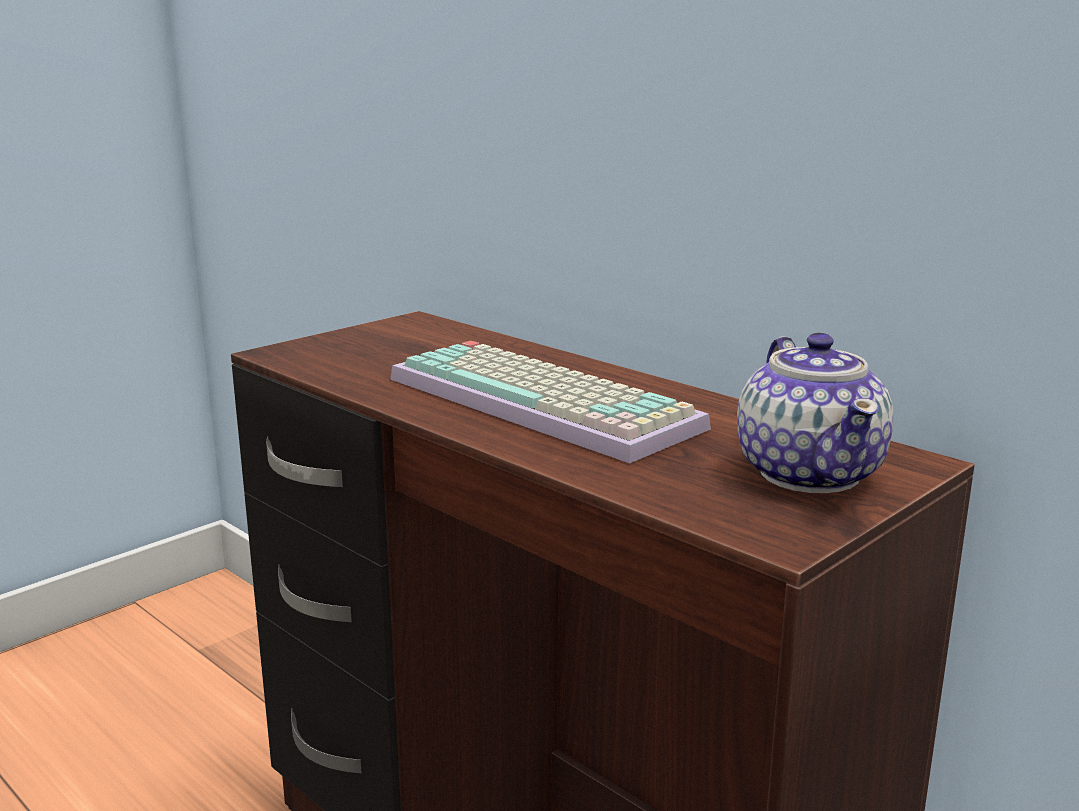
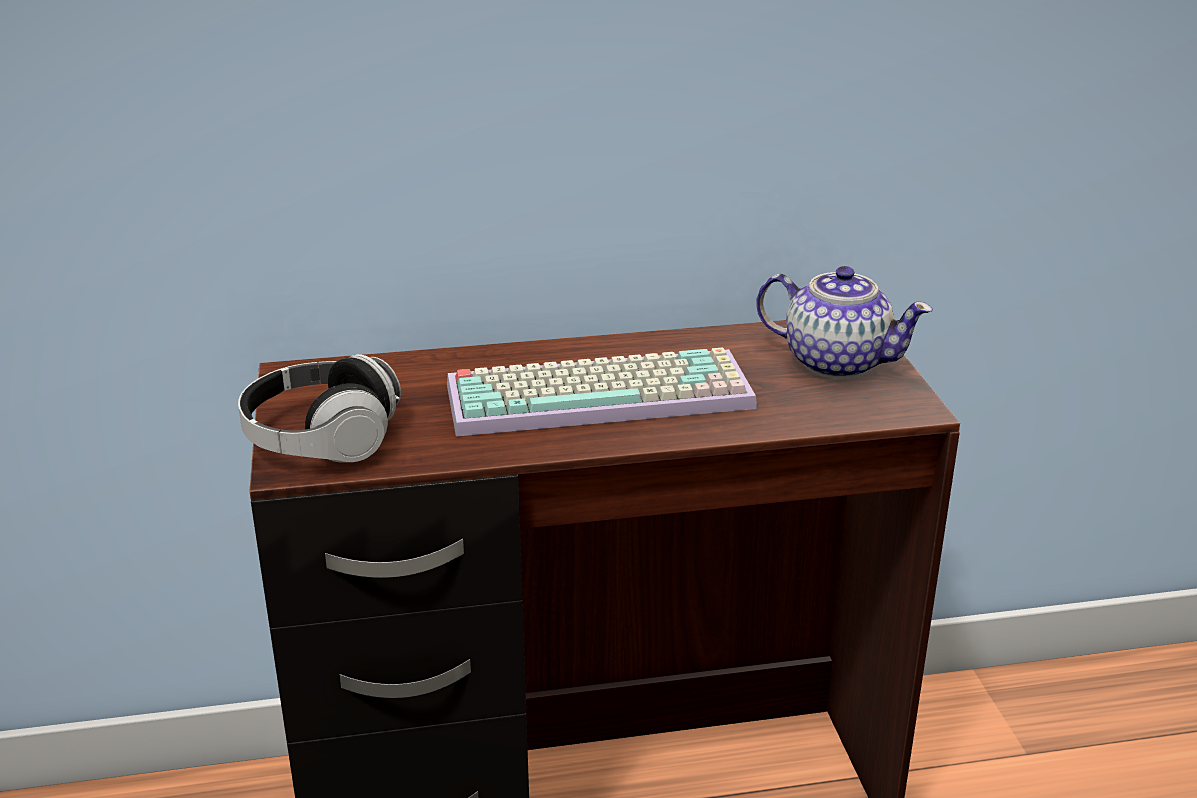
camera: 55 degrees left, 10 degrees up
(327, 350) = (322, 440): none -> headphones

